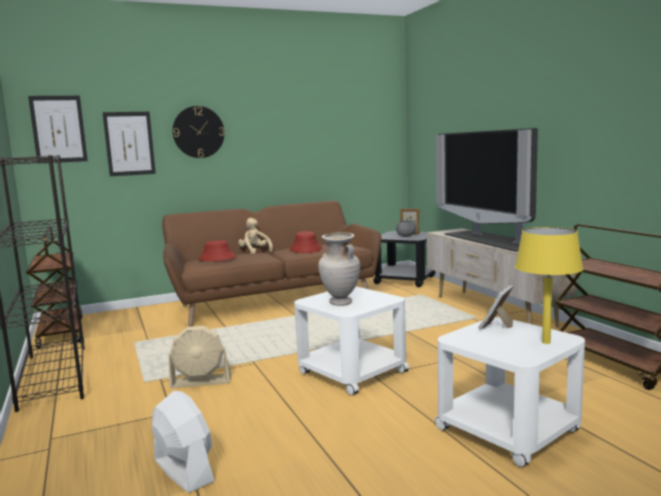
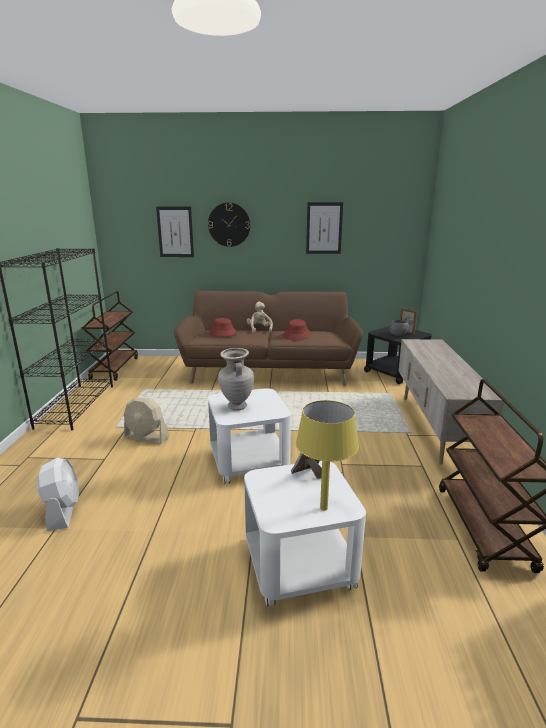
camera: 25 degrees right, 10 degrees up
(58, 129) = (125, 219): picture -> picture (324, 228)
(492, 240) = (442, 364): television -> none

